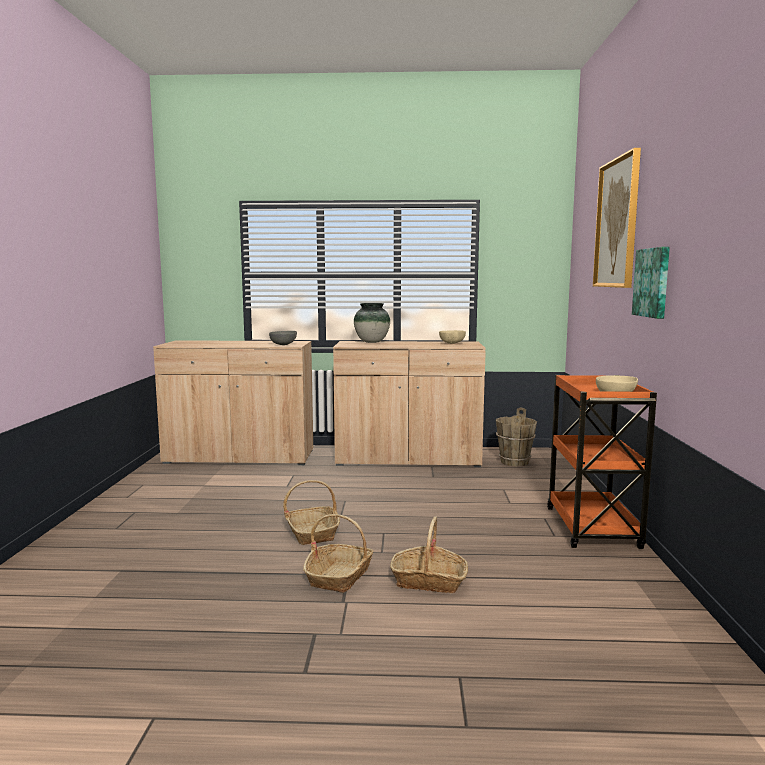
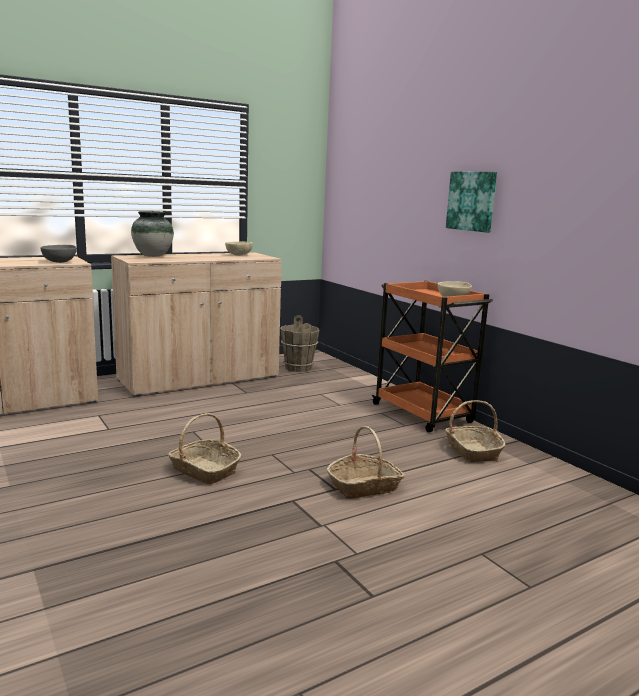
camera: 35 degrees left, 5 degrees up
(339, 576) = (287, 504): basket -> basket (472, 451)
(617, 223) = (412, 145): picture -> none

